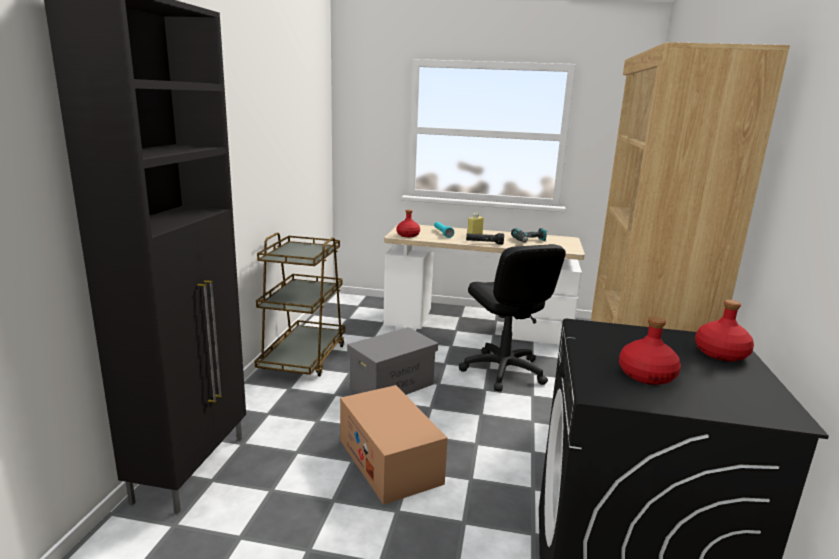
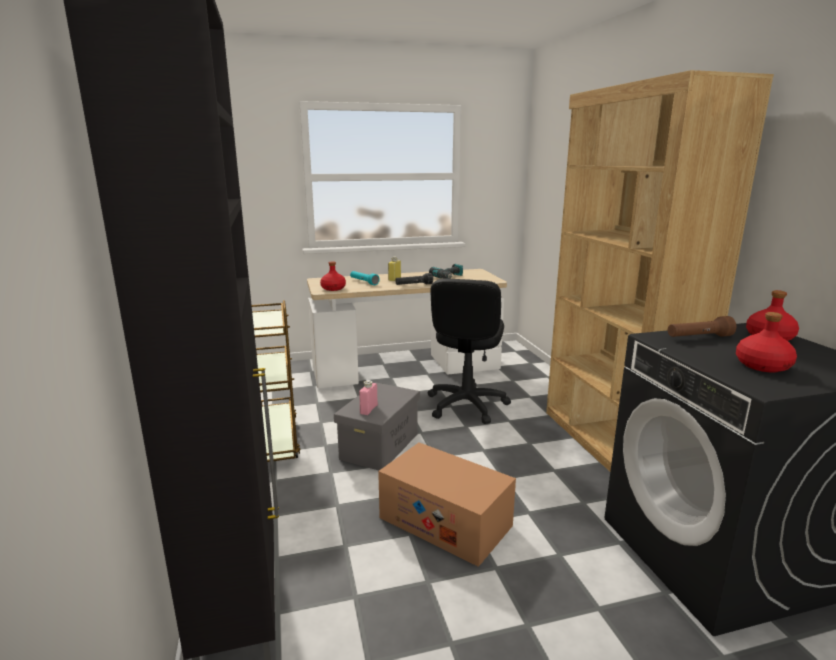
camera: 25 degrees left, 0 degrees up
(378, 347) = (368, 409): none -> pink bottle
(503, 371) = (466, 405): black office chair -> black office chair turned 60 degrees clockwise
(633, 336) = (698, 337): none -> brown flashlight

